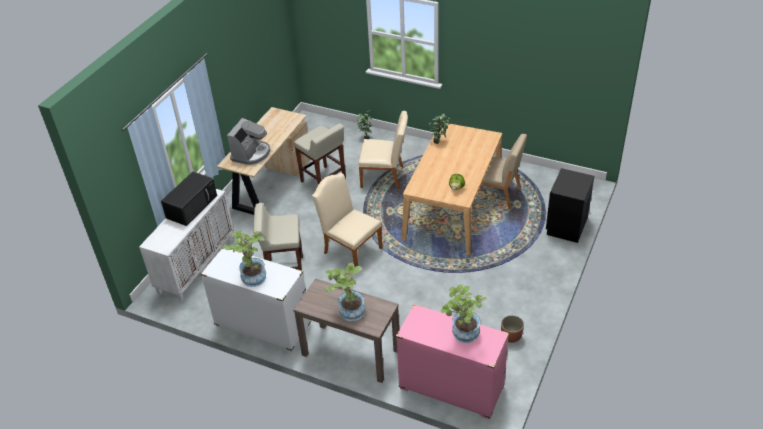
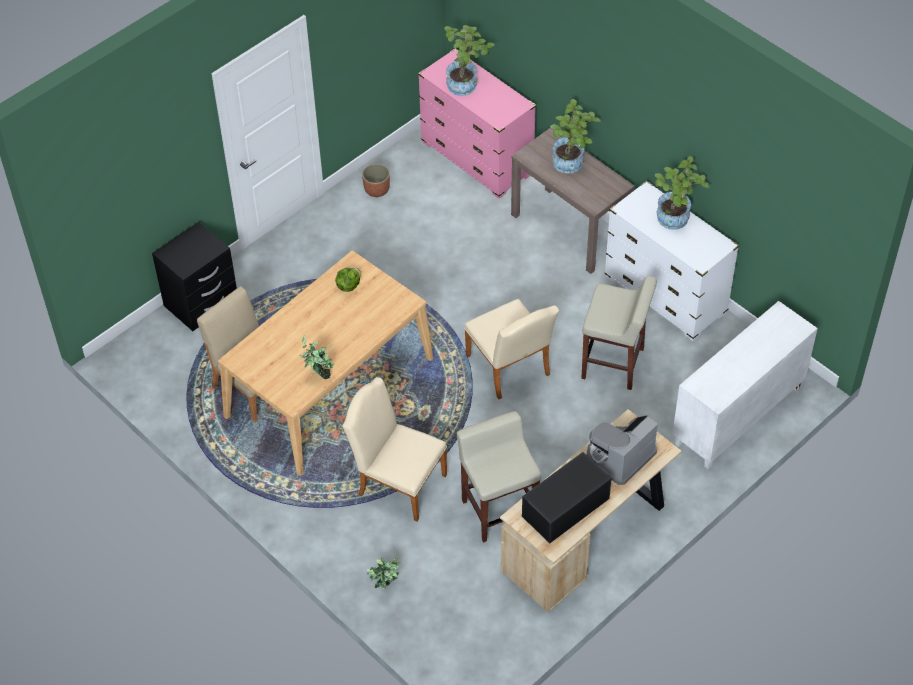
camera: 160 degrees left, 10 degrees up
(192, 206) = (733, 372): black microwave -> black microwave (565, 508)

